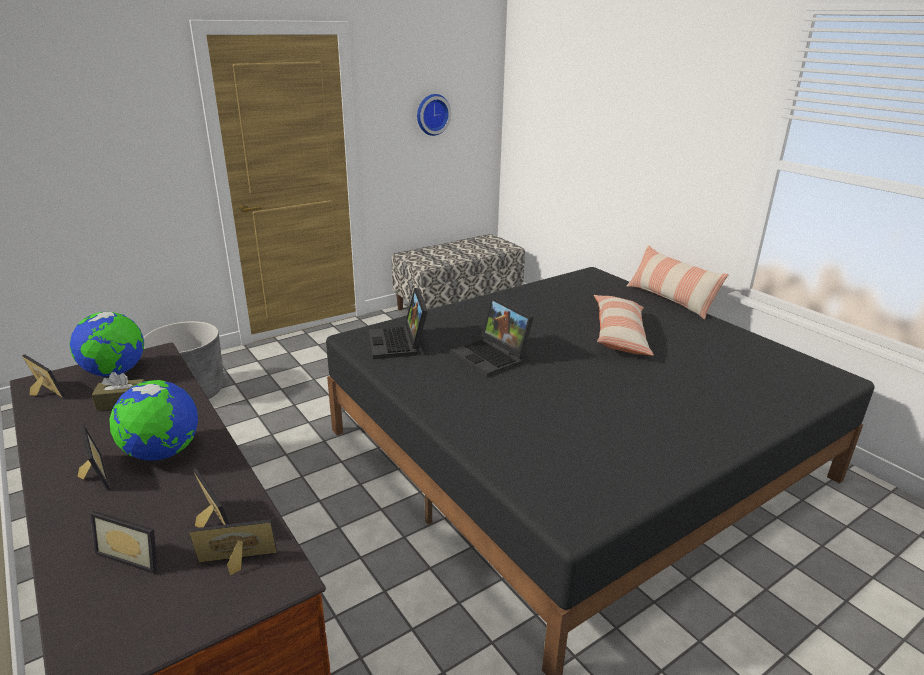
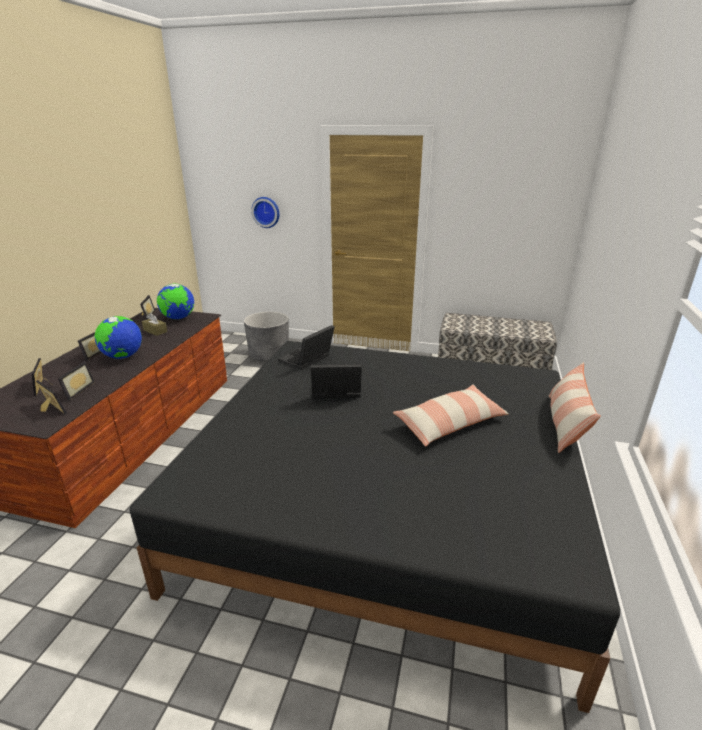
camera: 50 degrees right, 0 degrees up
(432, 114) = (502, 205): wall clock -> wall clock (266, 212)
(492, 357) = (334, 391): laptop -> laptop turned 75 degrees clockwise

